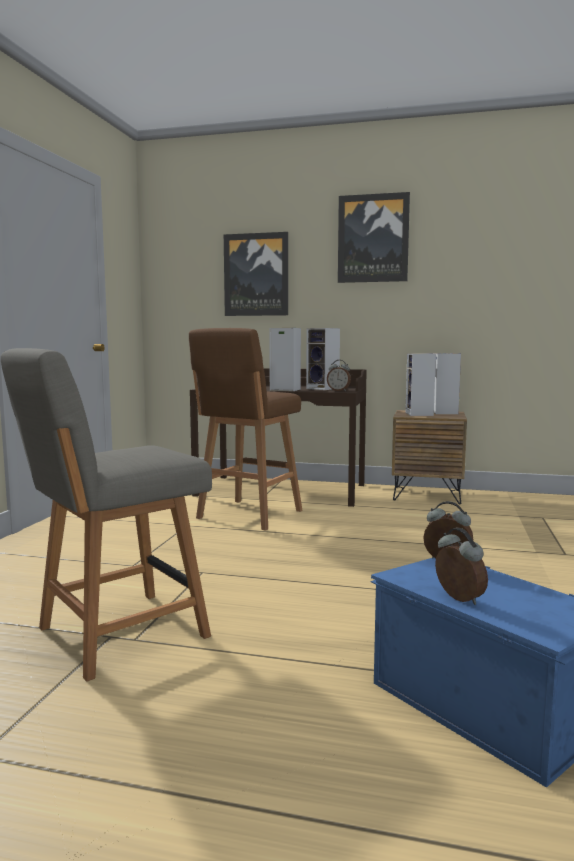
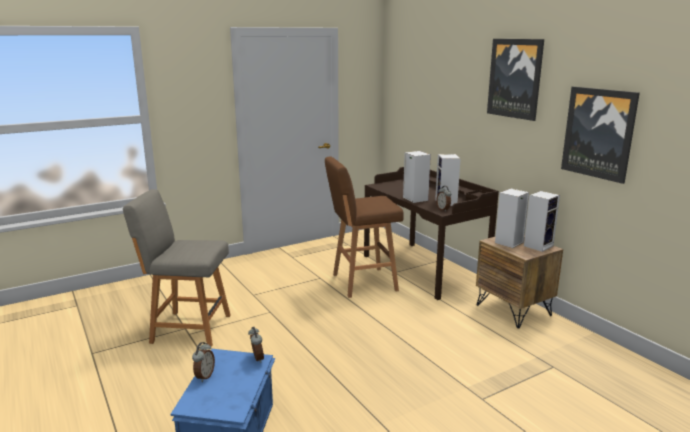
camera: 45 degrees right, 10 degrees up
(256, 275) = (441, 97): picture -> picture (598, 133)

